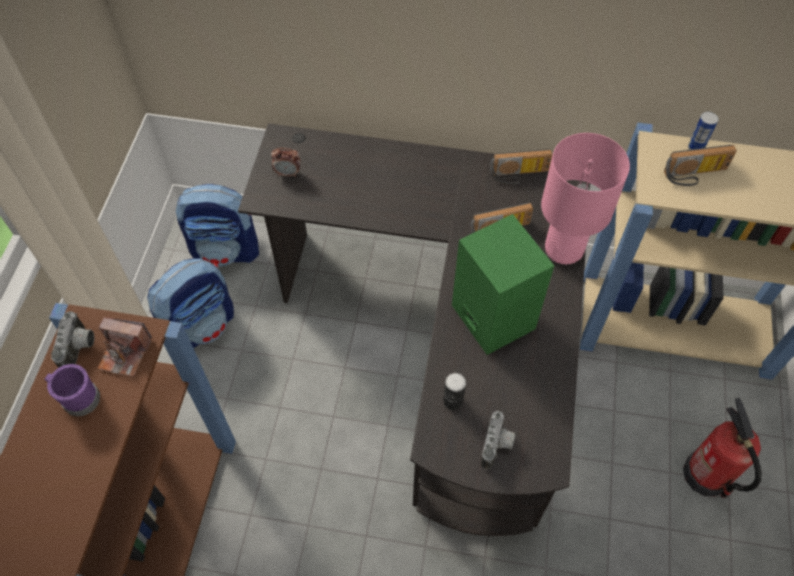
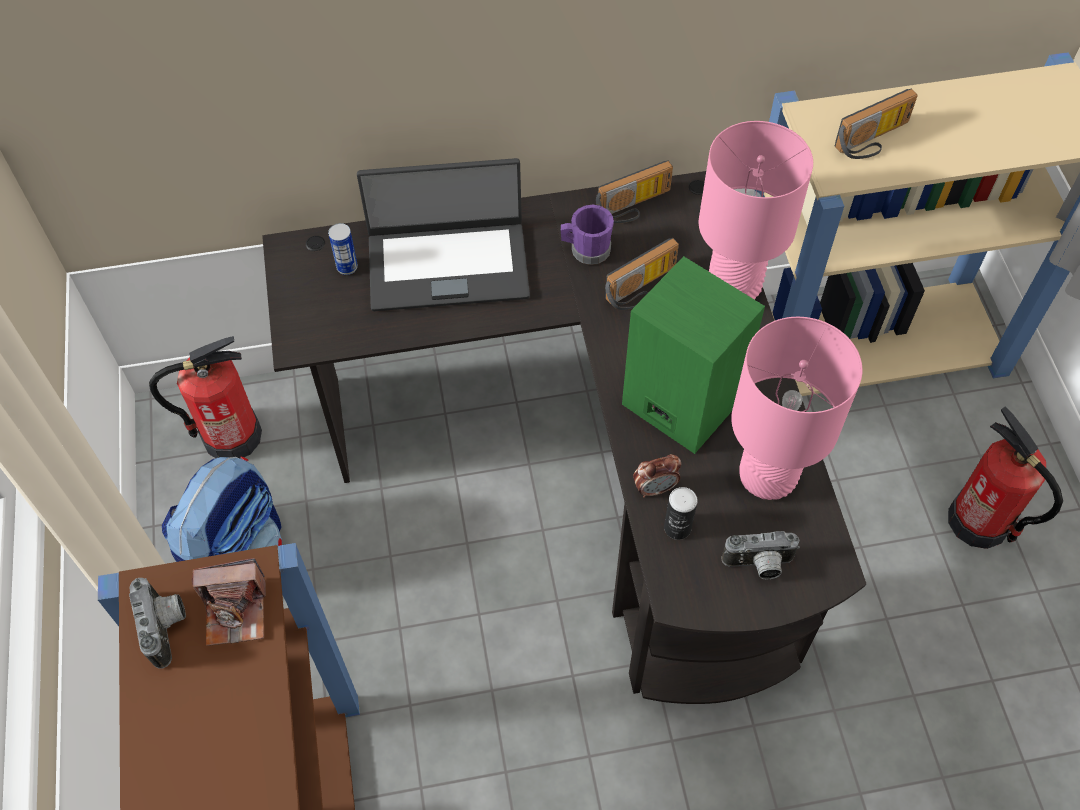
camera: 20 degrees left, 0 degrees up
(78, 398) = (196, 695): purple mug -> purple mug (586, 249)
(226, 249) = (230, 436): backpack -> fire extinguisher
(288, 173) = (322, 296): alarm clock -> alarm clock (655, 488)
(377, 177) = (448, 265): none -> laptop
(498, 446) = (759, 566): camera -> camera turned 90 degrees clockwise
(531, 388) = (768, 478): none -> pink table lamp
(695, 147) = (859, 105): can -> can (347, 267)

